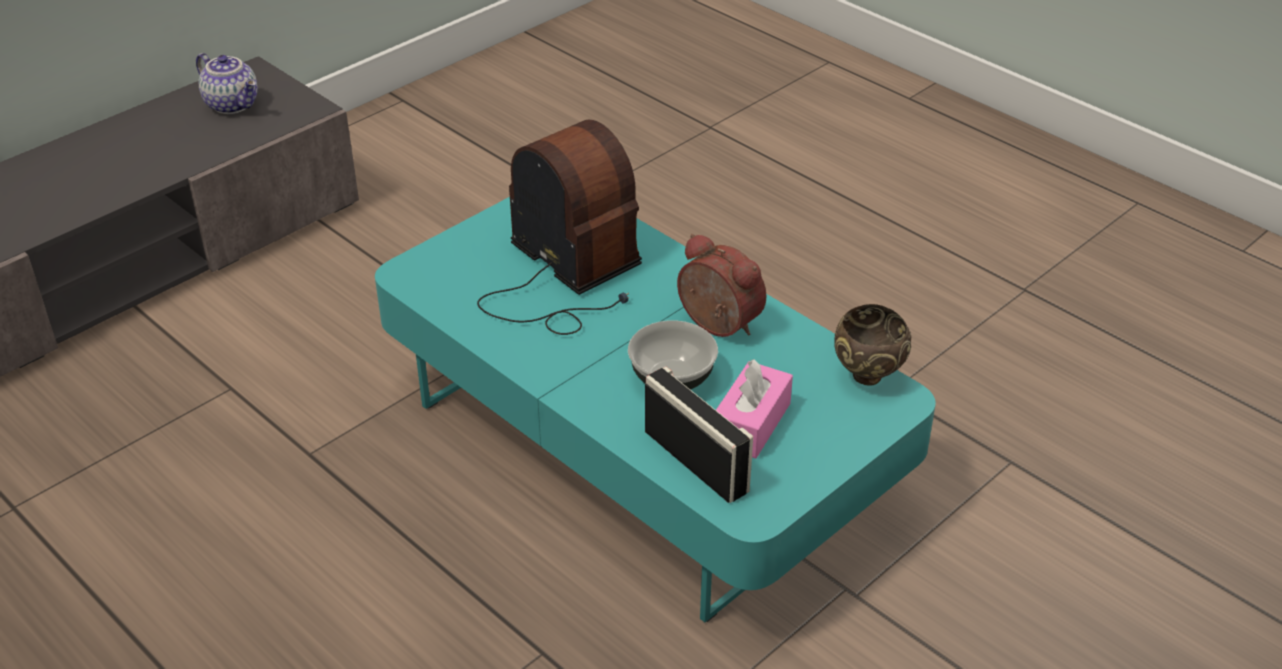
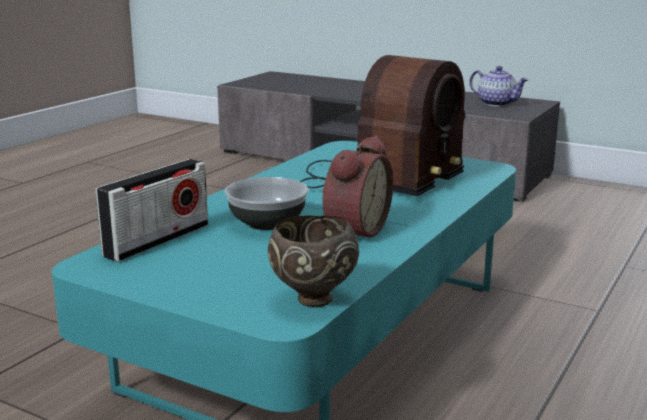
camera: 75 degrees right, 20 degrees down
(233, 104) = (497, 103): teapot -> teapot turned 75 degrees counterclockwise
(751, 423) = (215, 255): pink tissue box -> none

